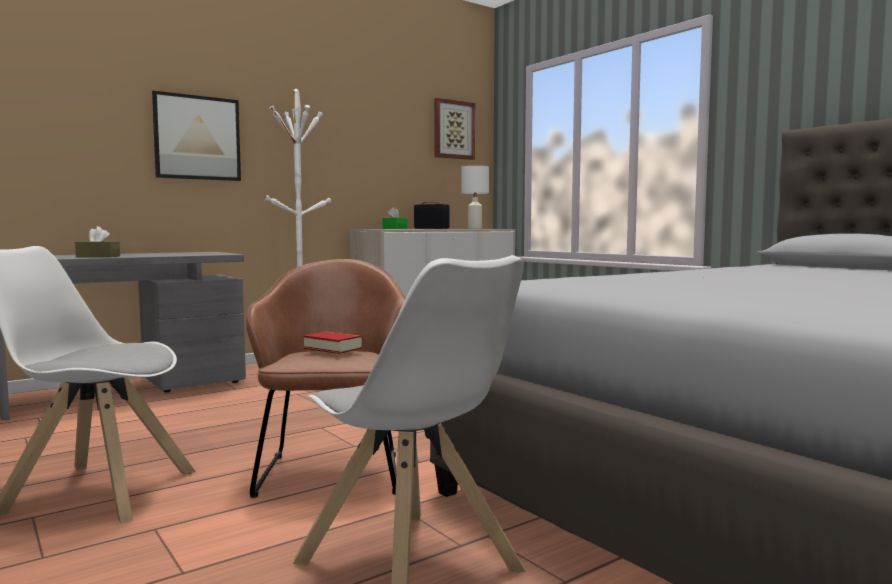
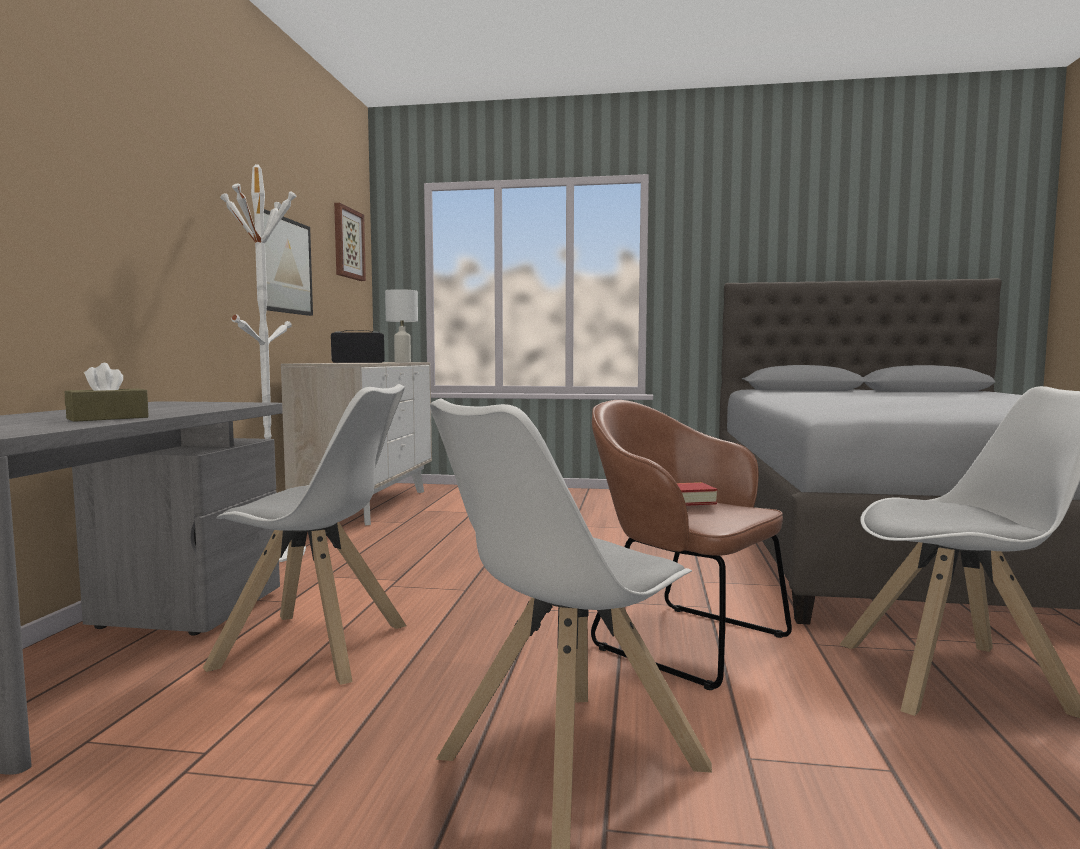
camera: 45 degrees left, 0 degrees up
(182, 411) = (317, 647): none -> chair
(197, 138) = (122, 215): picture -> picture (284, 265)
(394, 228) = (339, 363): green tissue box -> none

